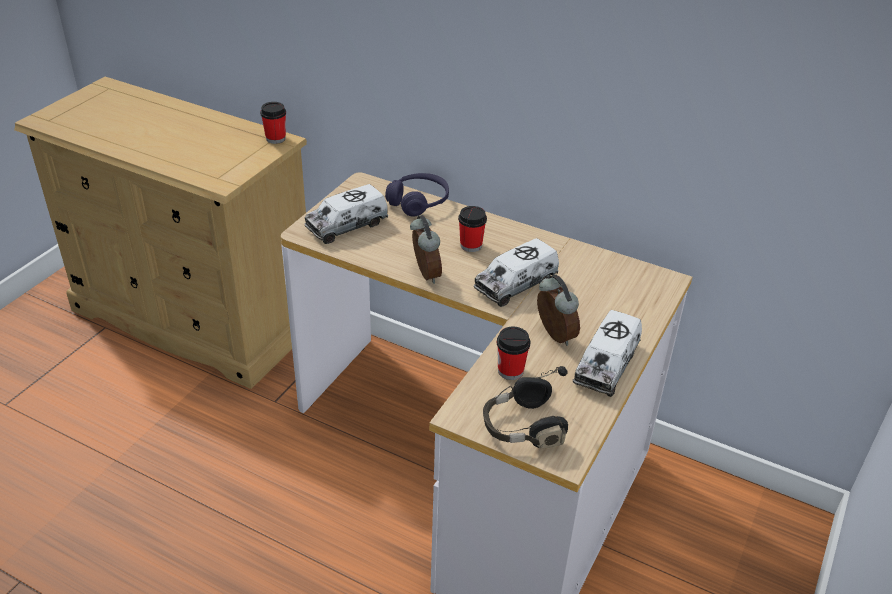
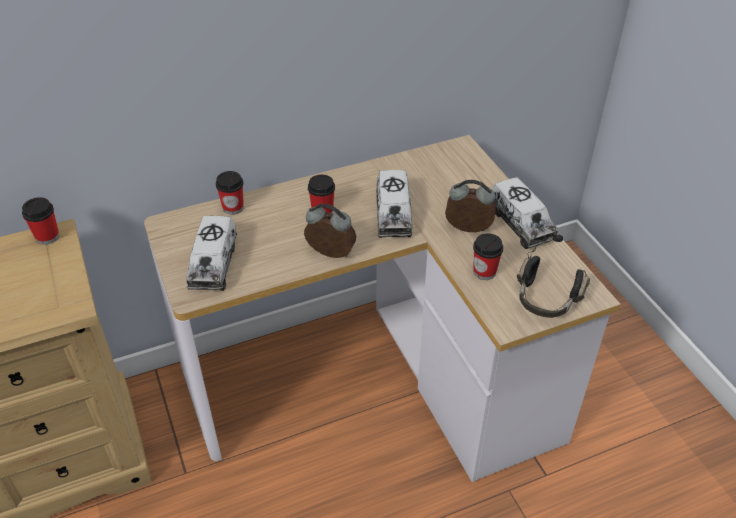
camera: 50 degrees left, 5 degrees up
(418, 202) = (233, 208): purple headphones -> cup

